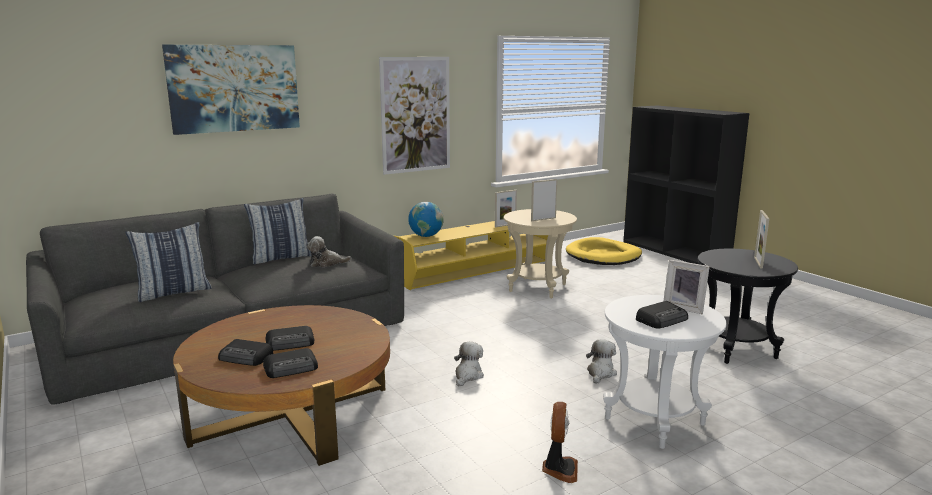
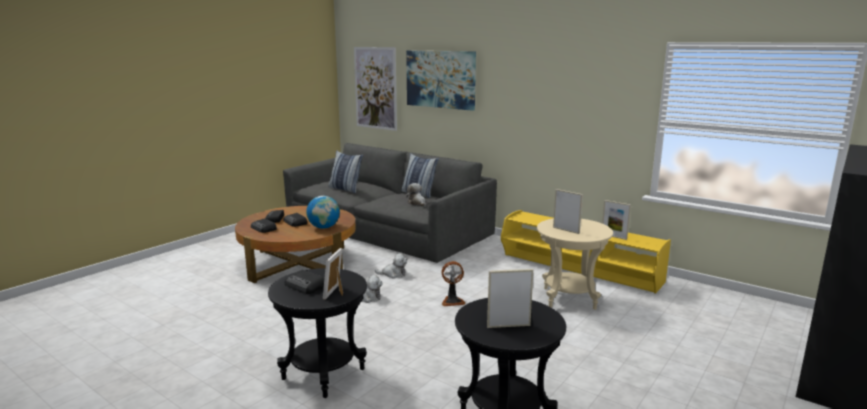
camera: 70 degrees right, 0 degrees up
(415, 115) = (566, 113): picture -> picture (375, 88)
(426, 236) = (537, 218): globe -> globe (324, 227)
(559, 469) = (250, 343): fan -> fan (452, 301)
(600, 373) = (399, 345): plush toy -> plush toy (393, 274)
(603, 256) = (727, 320): yellow dog bed -> none
(654, 421) = (323, 374): white side table -> black side table

